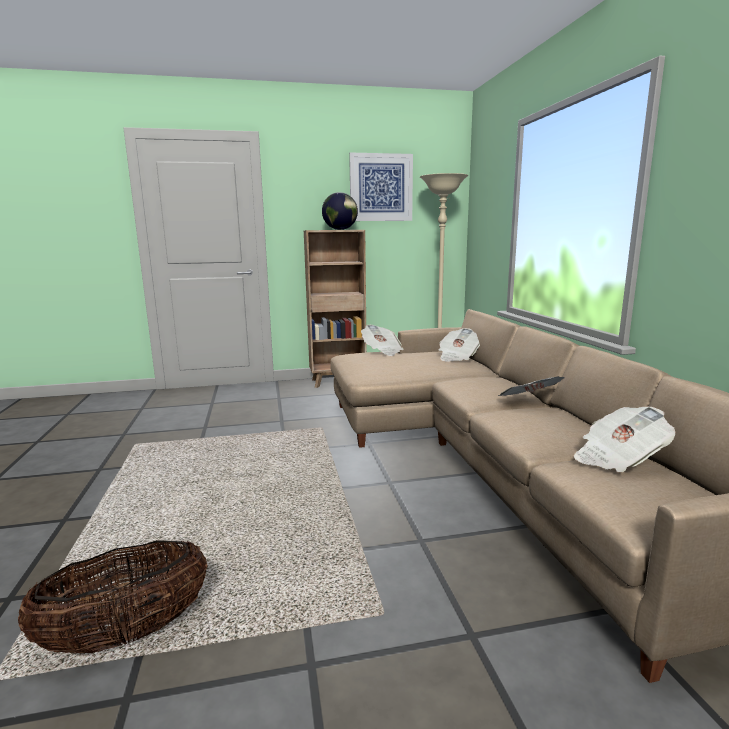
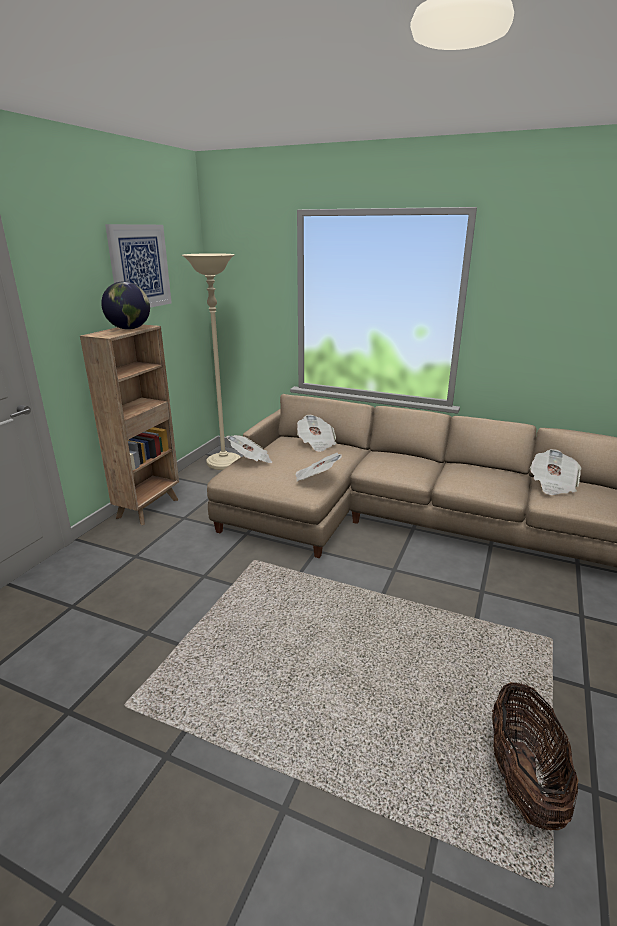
camera: 55 degrees left, 10 degrees up
(528, 403) = (445, 466): newspaper -> newspaper (316, 478)

